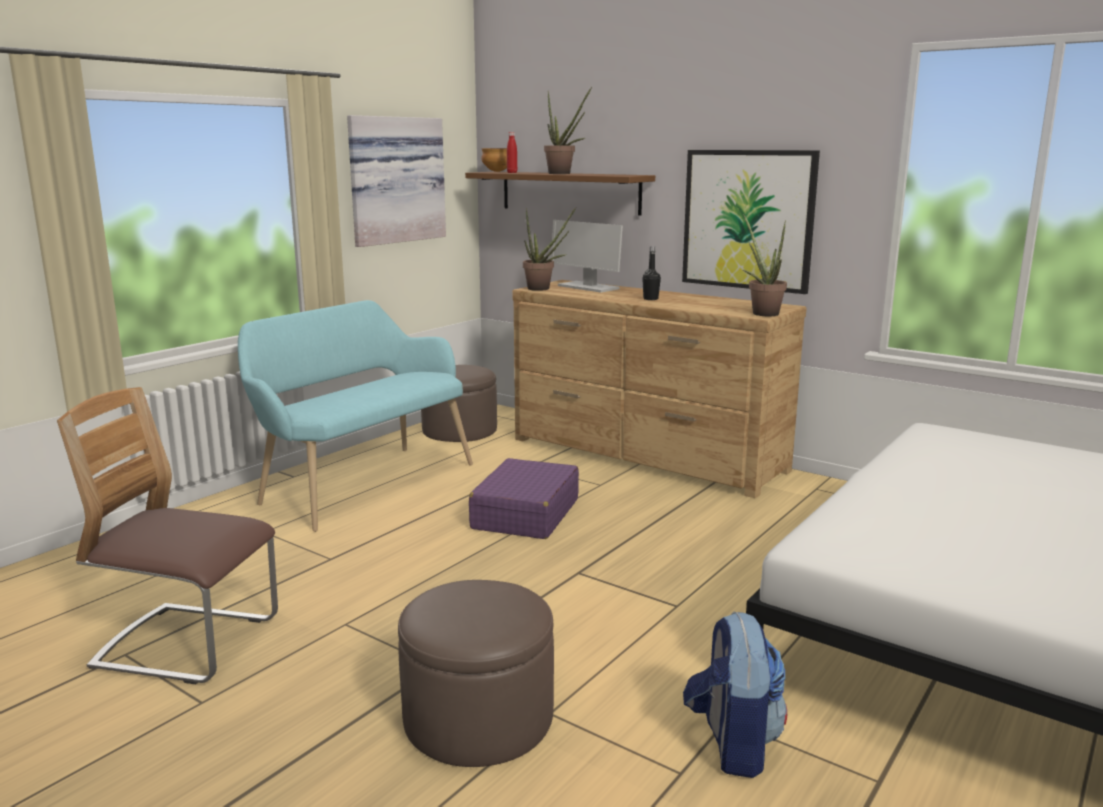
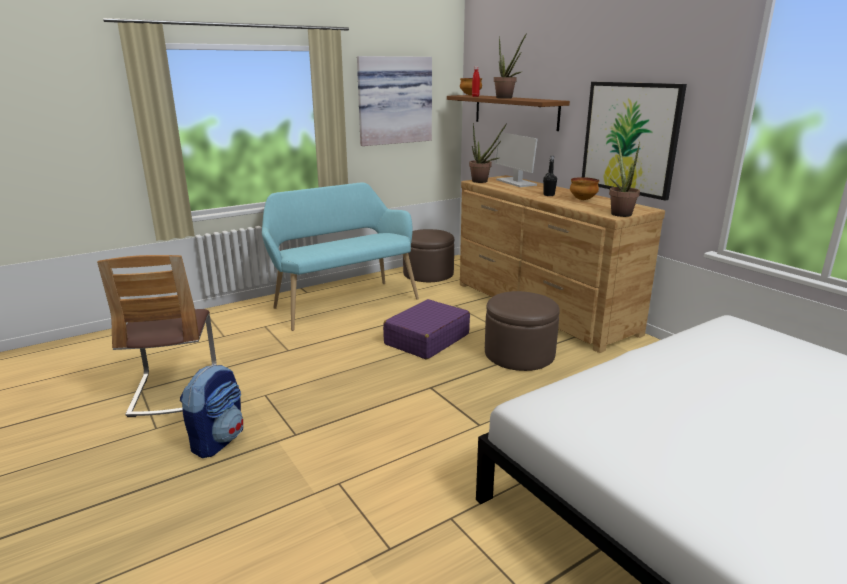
camera: 20 degrees right, 5 degrees up
(188, 644) = (175, 390): chair -> chair turned 135 degrees counterclockwise
(478, 718) = (294, 475): brown ottoman -> brown ottoman (519, 354)
(698, 301) = (582, 199): none -> bowl
(732, 744) = (440, 537): backpack -> backpack (218, 440)

